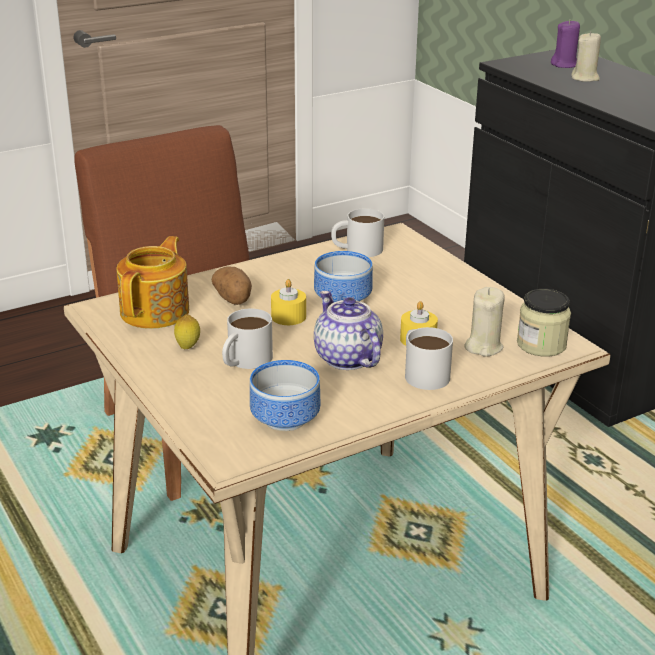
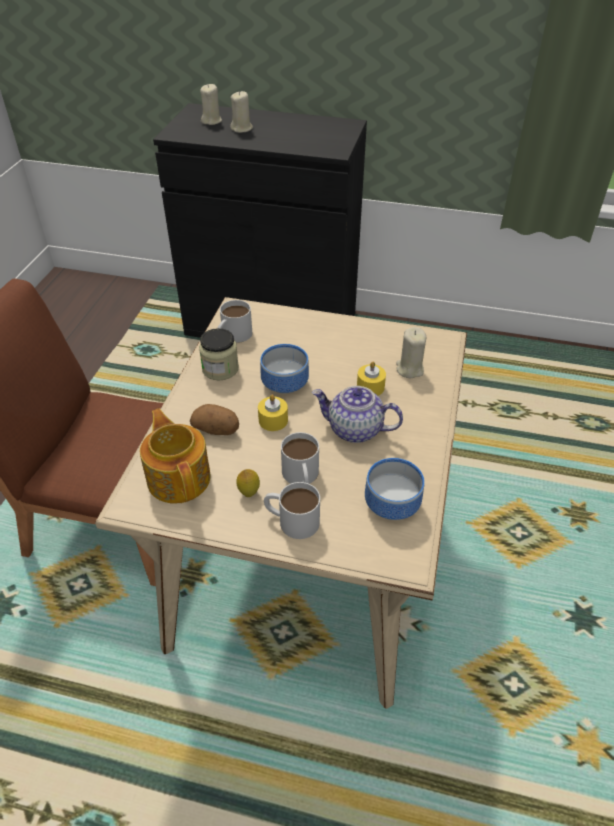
camera: 45 degrees left, 15 degrees up
(422, 372) = (408, 411): white mug -> white mug (291, 520)
(541, 344) = (433, 348): jar -> jar (220, 369)
(564, 65) = (211, 121): purple candle -> beige candle

